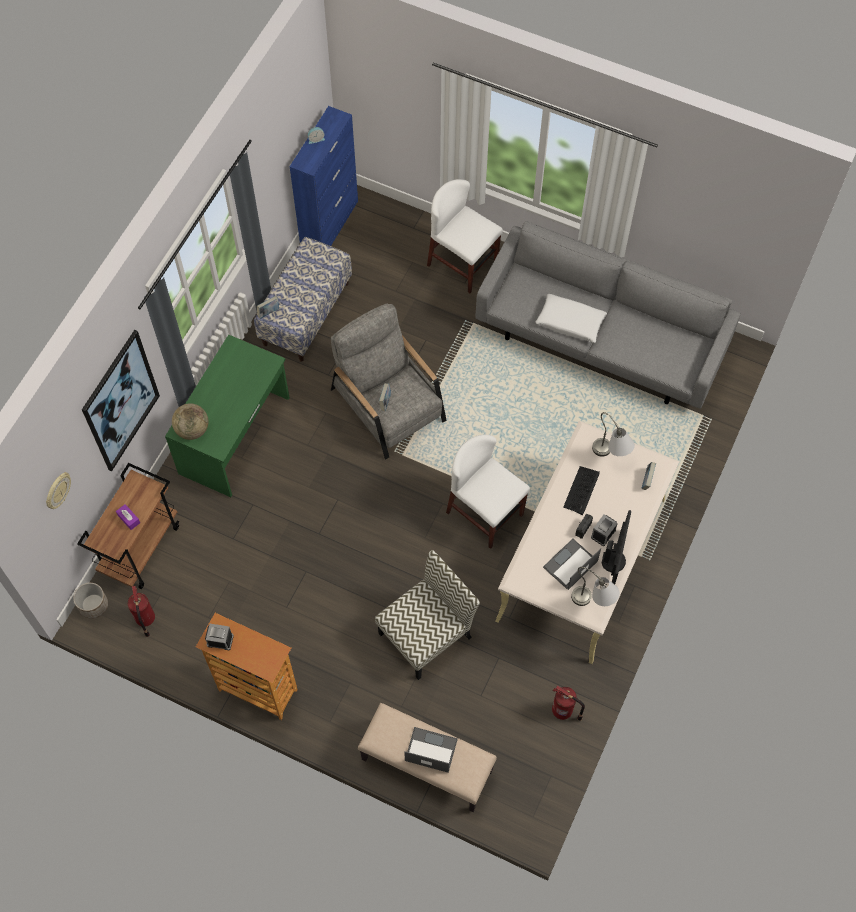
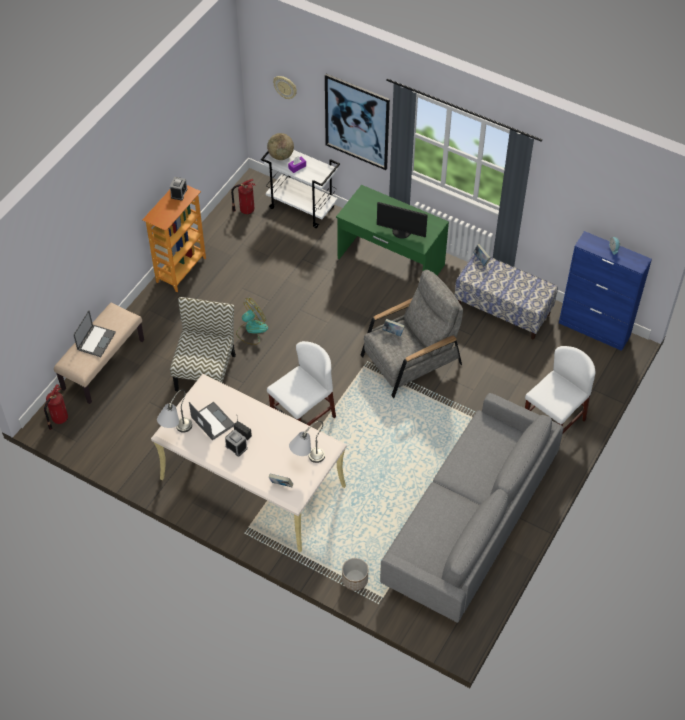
camera: 95 degrees right, 10 degrees down
(93, 605) = (261, 183): planter -> planter (354, 579)
(140, 547) = (302, 207): brown cart -> white cart
(192, 429) = (365, 199): globe -> globe (281, 156)
(355, 587) = (251, 330): none -> fan
(426, 634) = (205, 371): chair -> chair turned 135 degrees counterclockwise
(563, 711) = (125, 455): fire extinguisher -> fire extinguisher (59, 419)
(570, 322) = (463, 469): white pillow -> none
(581, 490) = (278, 436): keyboard -> none
(614, 561) = (210, 452): monitor -> monitor (401, 232)

